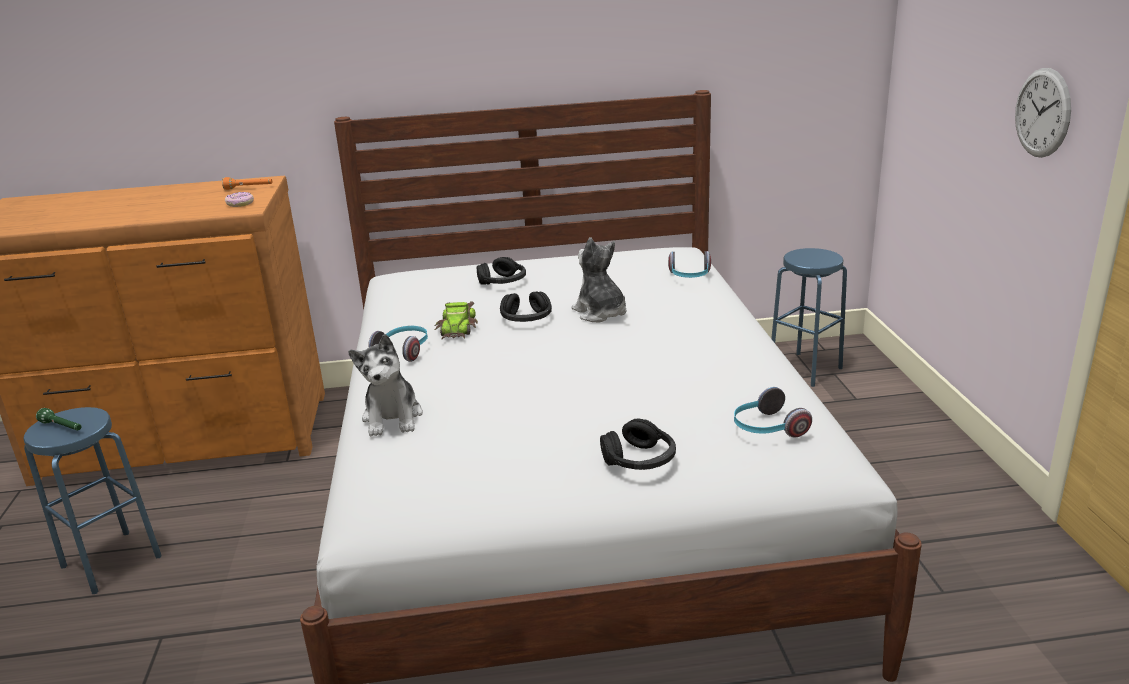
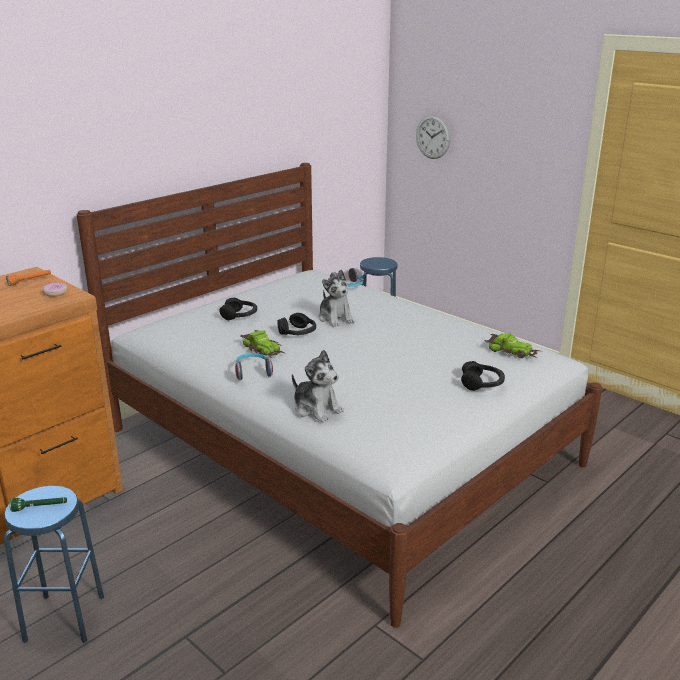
camera: 40 degrees left, 0 degrees up
(600, 313) = (335, 318): plush toy -> plush toy turned 135 degrees counterclockwise
(767, 429) = (512, 351): headphones -> toy car
(1042, 113) = (527, 160): wall clock -> wall clock (433, 137)

